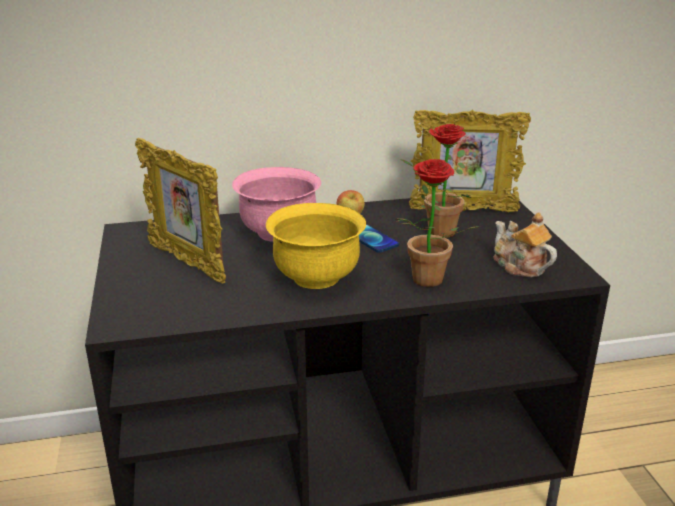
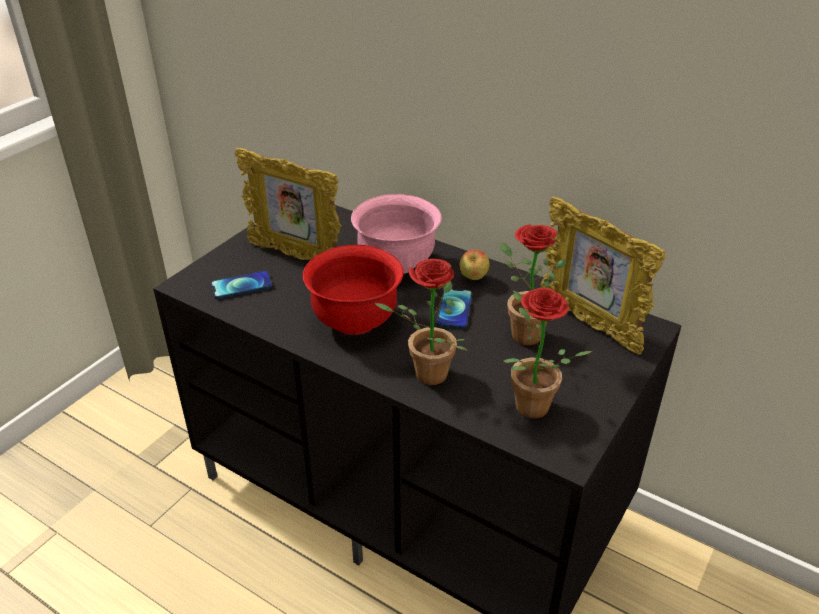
camera: 45 degrees right, 10 degrees up
(176, 301) = (241, 286): none -> phone
(187, 263) = (296, 257): picture frame -> picture frame turned 60 degrees counterclockwise
(316, 277) = (355, 321): yellow bowl -> red bowl
(519, 266) = (531, 412): teapot -> potted plant

